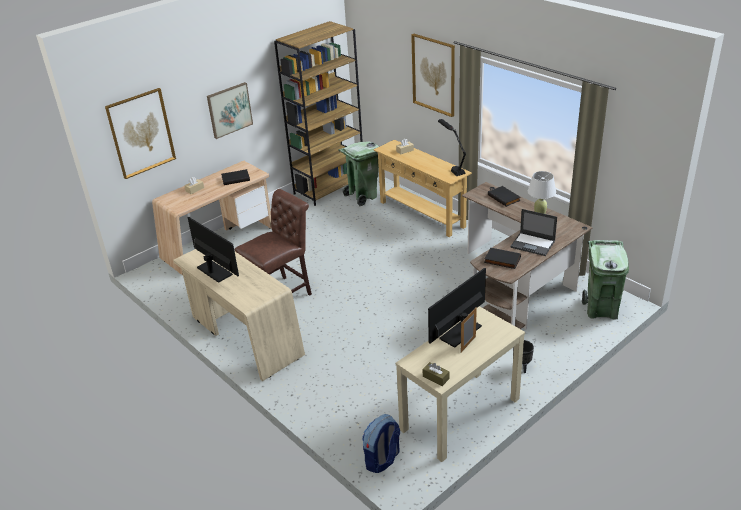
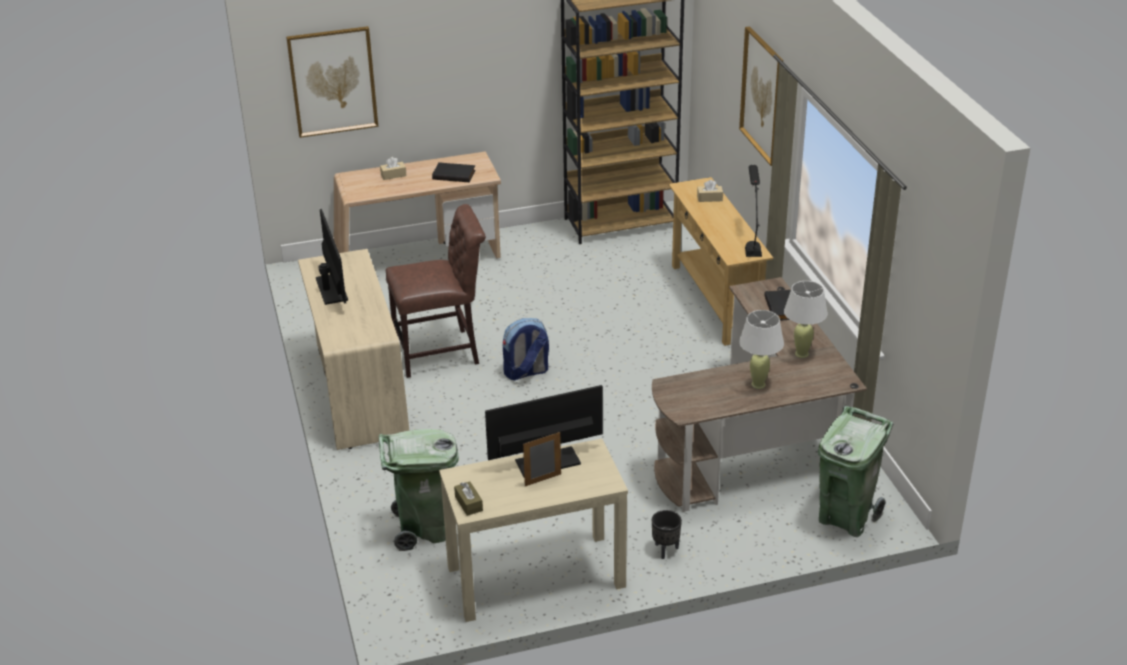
camera: 25 degrees right, 0 degrees up
(229, 110) = (473, 76): picture -> none
(362, 196) = (654, 250): green trash can -> green trash can (423, 529)
(382, 460) = (400, 592): backpack -> backpack (526, 372)
(502, 260) = (694, 392): black book -> none
(533, 244) = (758, 384): laptop -> white table lamp

